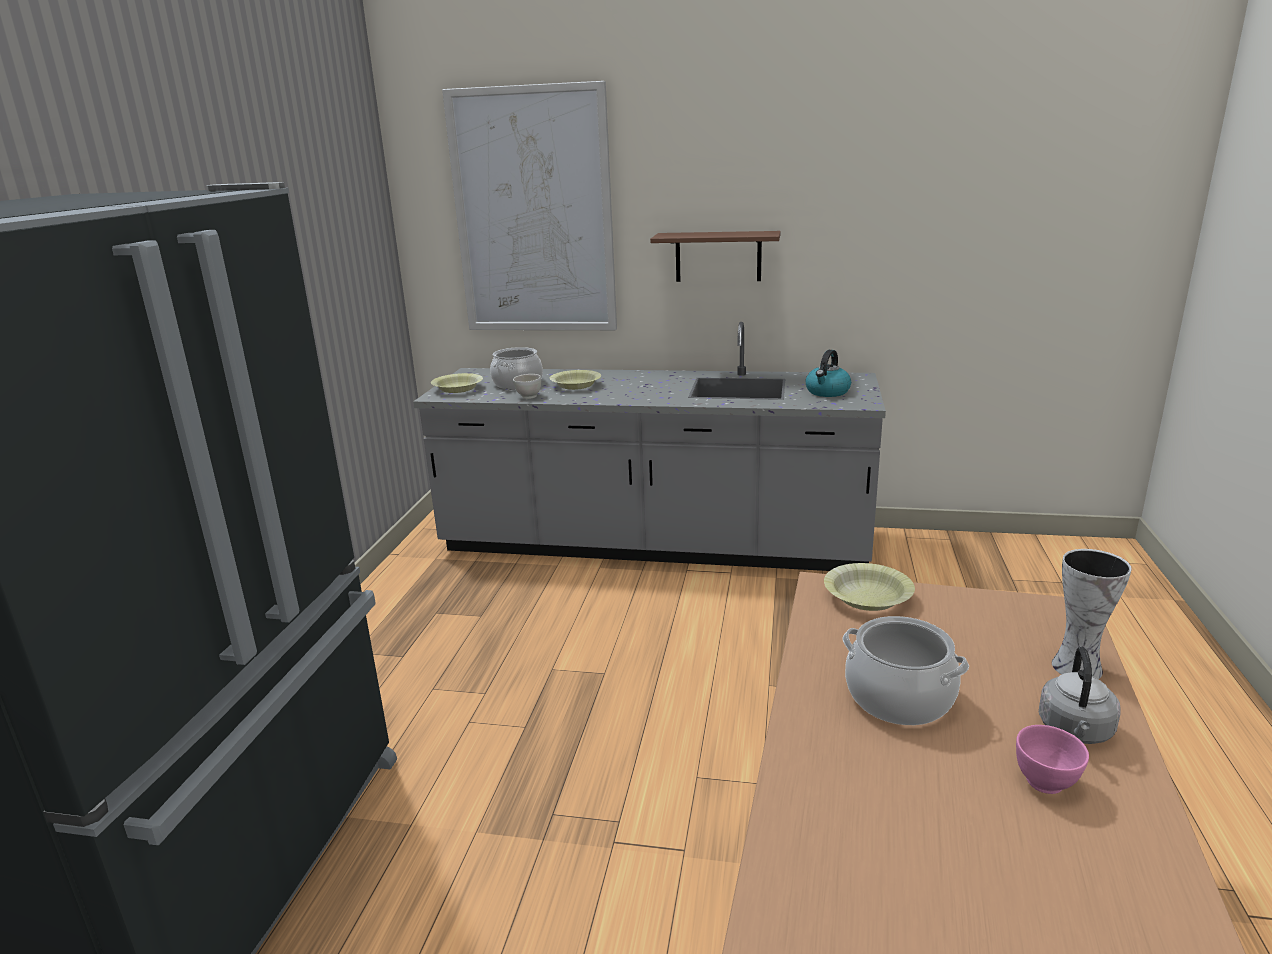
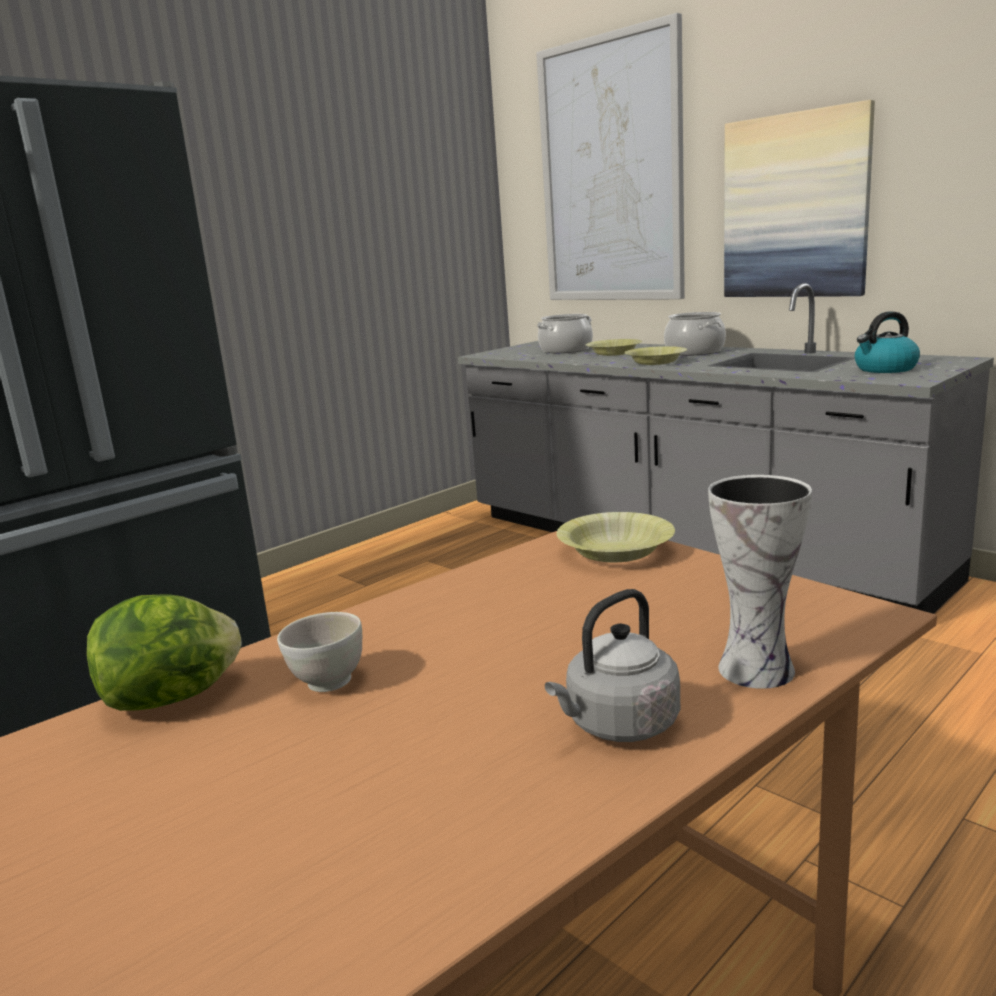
camera: 35 degrees right, 5 degrees down
(458, 389) = (508, 351): yellow bowl -> yellow bowl (656, 362)
(528, 397) = (554, 358): white bowl -> white bowl (327, 682)
(718, 256) = (795, 206): brown shelf -> picture
(796, 829) = (173, 698): none -> lettuce
(898, 698) = (475, 635): cooking pot -> cooking pot (694, 352)
(1045, 783) = (476, 756): pink bowl -> none

